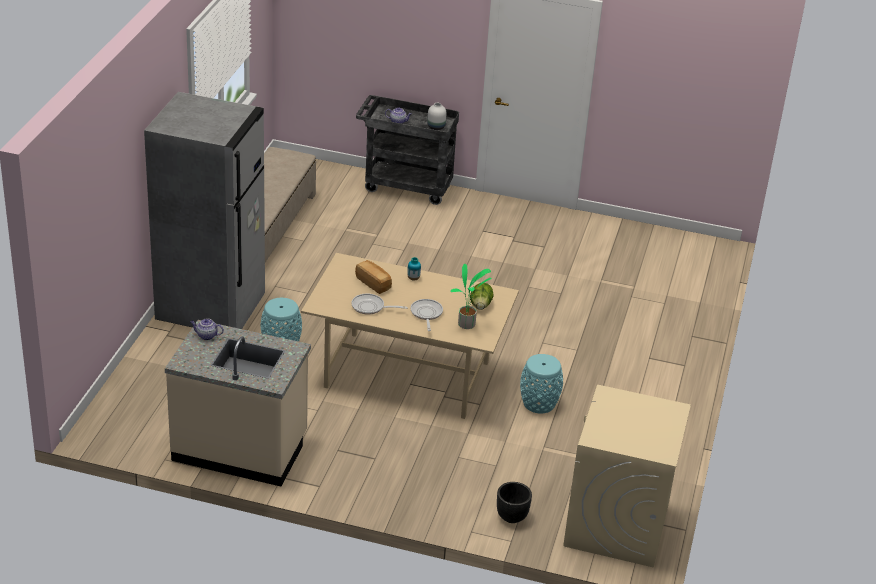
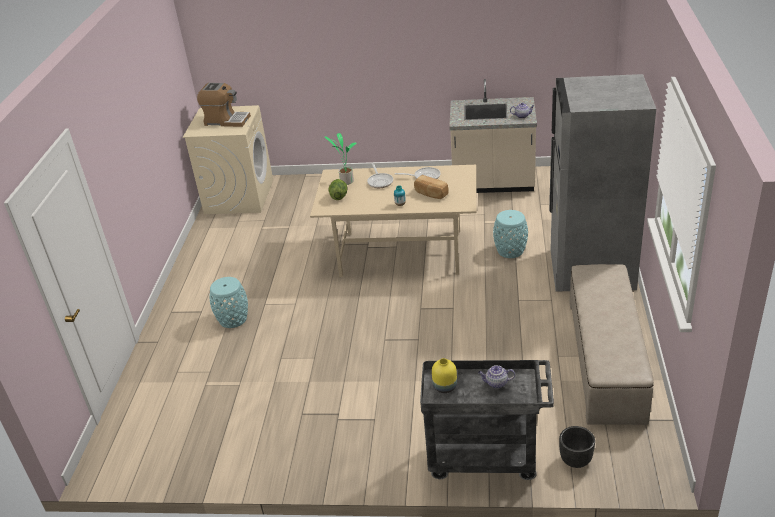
camera: 175 degrees right, 0 degrees up
(436, 127) = (444, 387): white vase -> yellow vase
(512, 517) = (306, 187): black planter -> black planter (575, 460)
(539, 403) = (294, 254): turquoise stool -> turquoise stool (233, 319)
(627, 421) = (226, 120): none -> coffee machine

